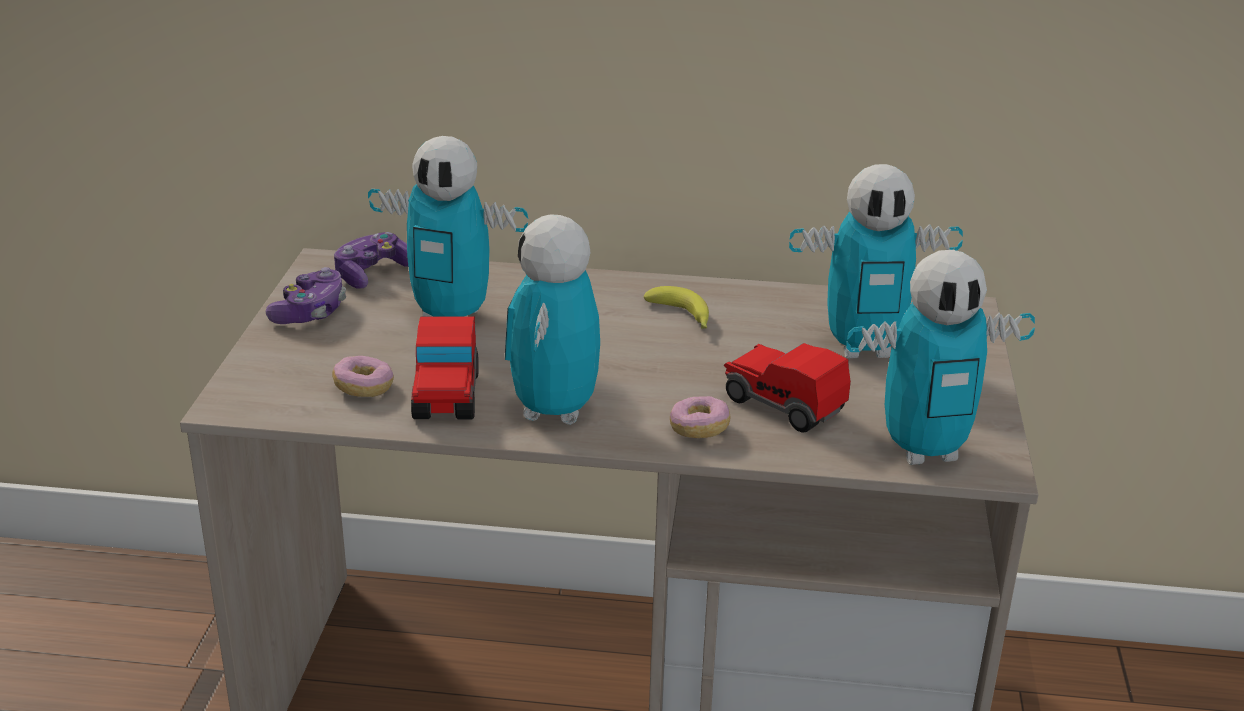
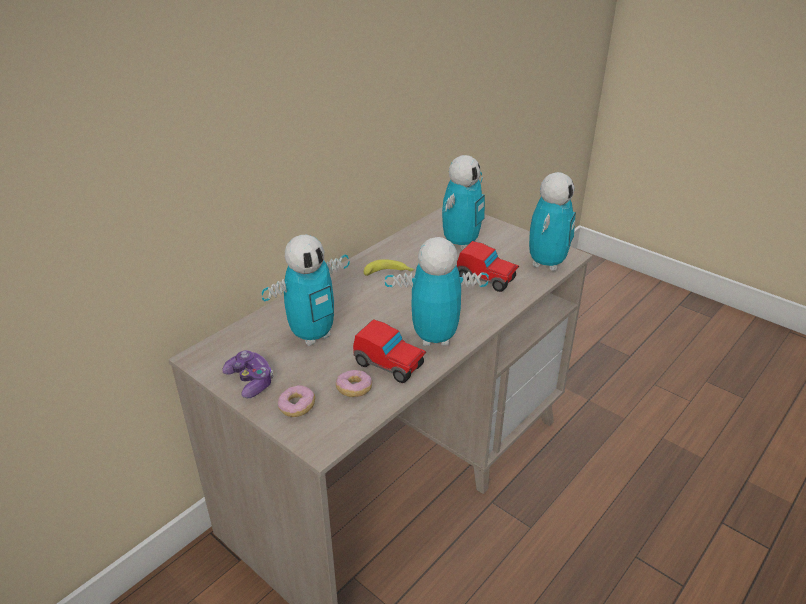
camera: 55 degrees left, 5 degrees up
(372, 273) = (233, 345): game controller -> none
(554, 411) = (434, 338): toy robot -> toy robot turned 135 degrees clockwise
(699, 429) = (486, 306): donut -> donut (297, 407)
(783, 405) = (486, 279): toy car -> toy car turned 135 degrees counterclockwise

